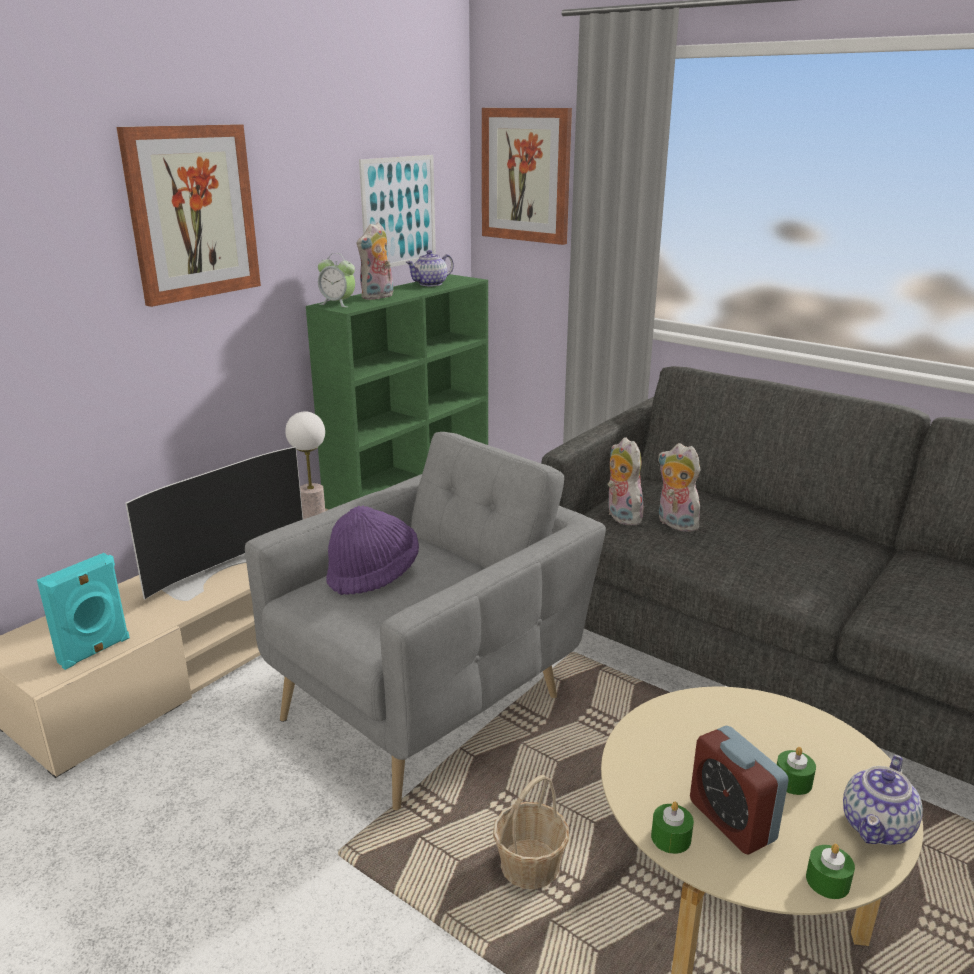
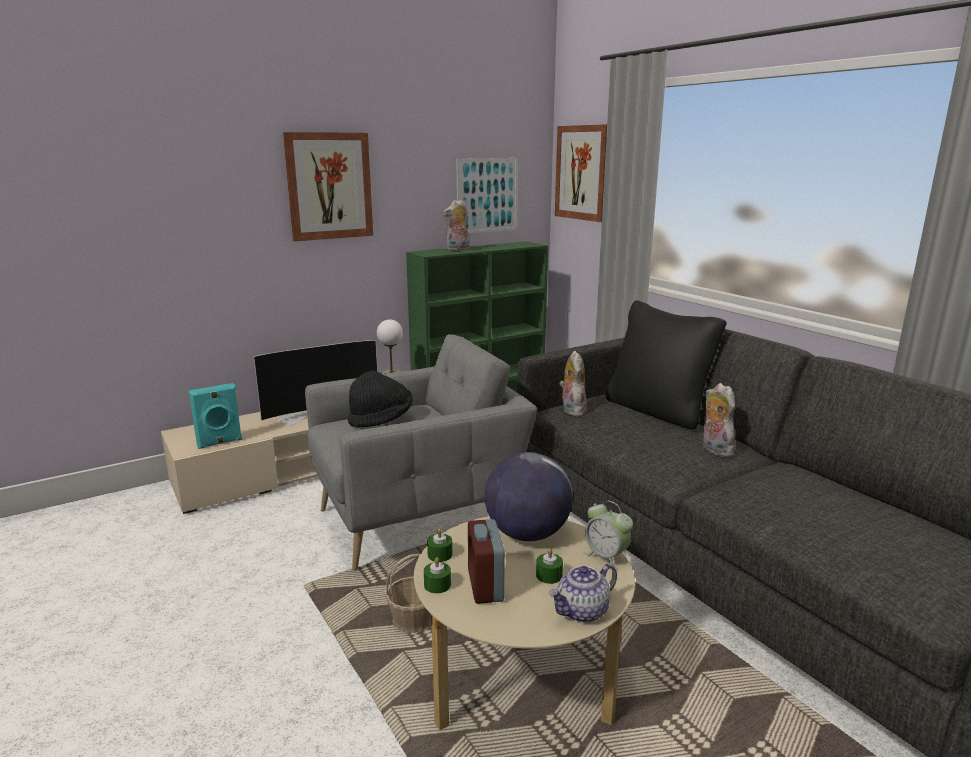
camera: 20 degrees right, 5 degrees down
(338, 304) = (426, 252): alarm clock -> alarm clock (606, 557)
(373, 574) = (381, 419): purple hat -> black hat
(430, 284) = (504, 245): teapot -> none
(674, 524) = (605, 419): plush toy -> plush toy (714, 449)
(713, 721) = (527, 534): none -> globe
(721, 500) = (657, 410): none -> black pillow
(827, 881) = (516, 629): green candle -> green candle (440, 554)

